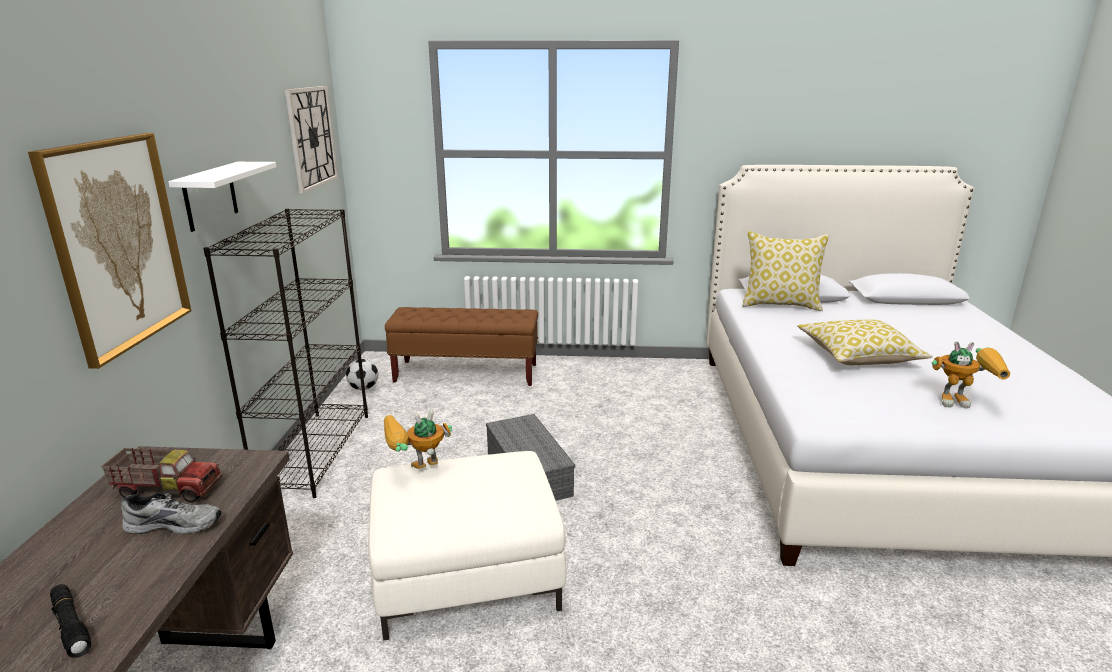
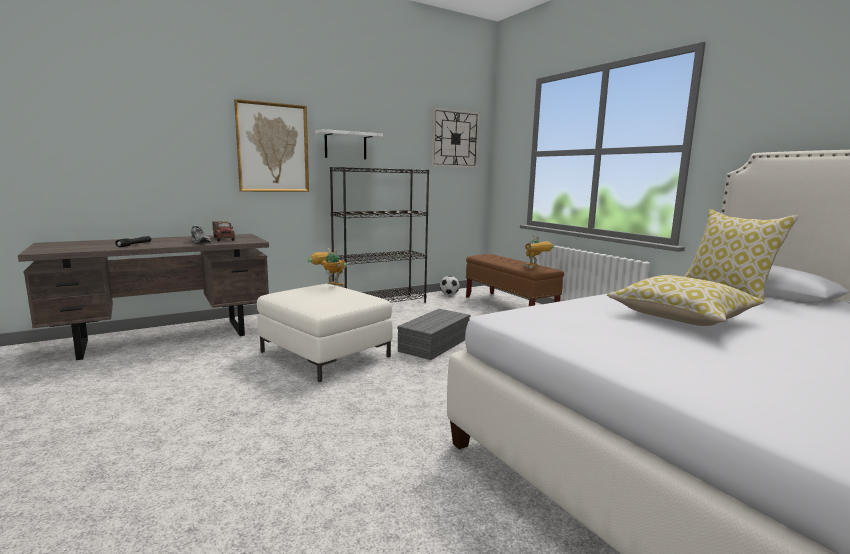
camera: 55 degrees right, 10 degrees down
(963, 402) = (683, 359): toy robot -> toy robot (535, 268)

